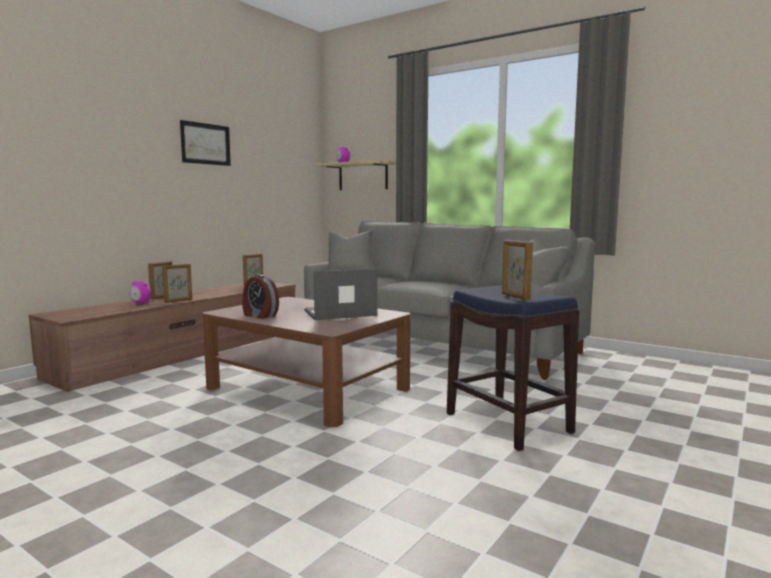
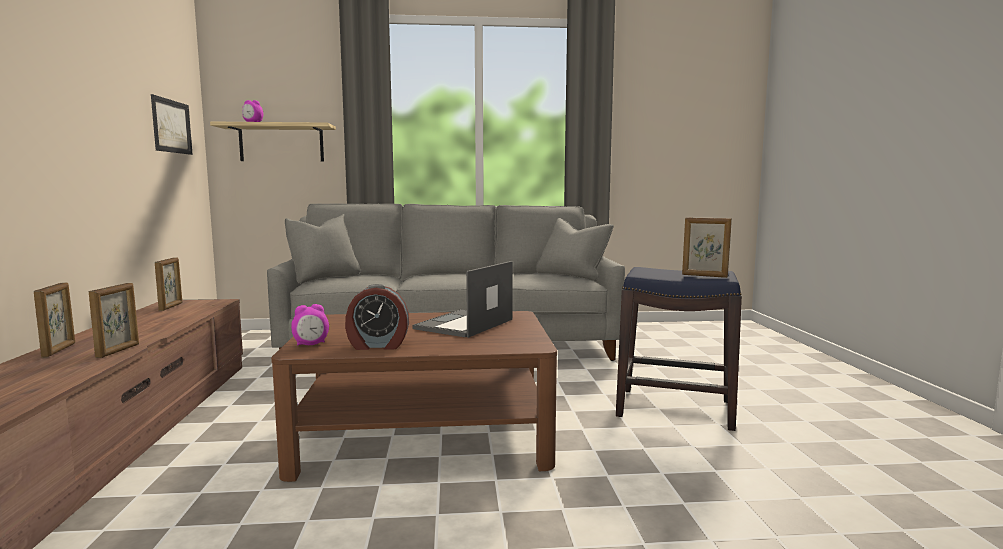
camera: 40 degrees left, 0 degrees up
(140, 303) = (46, 367): alarm clock -> alarm clock (311, 344)
(205, 144) = (75, 74): picture -> picture (171, 126)

